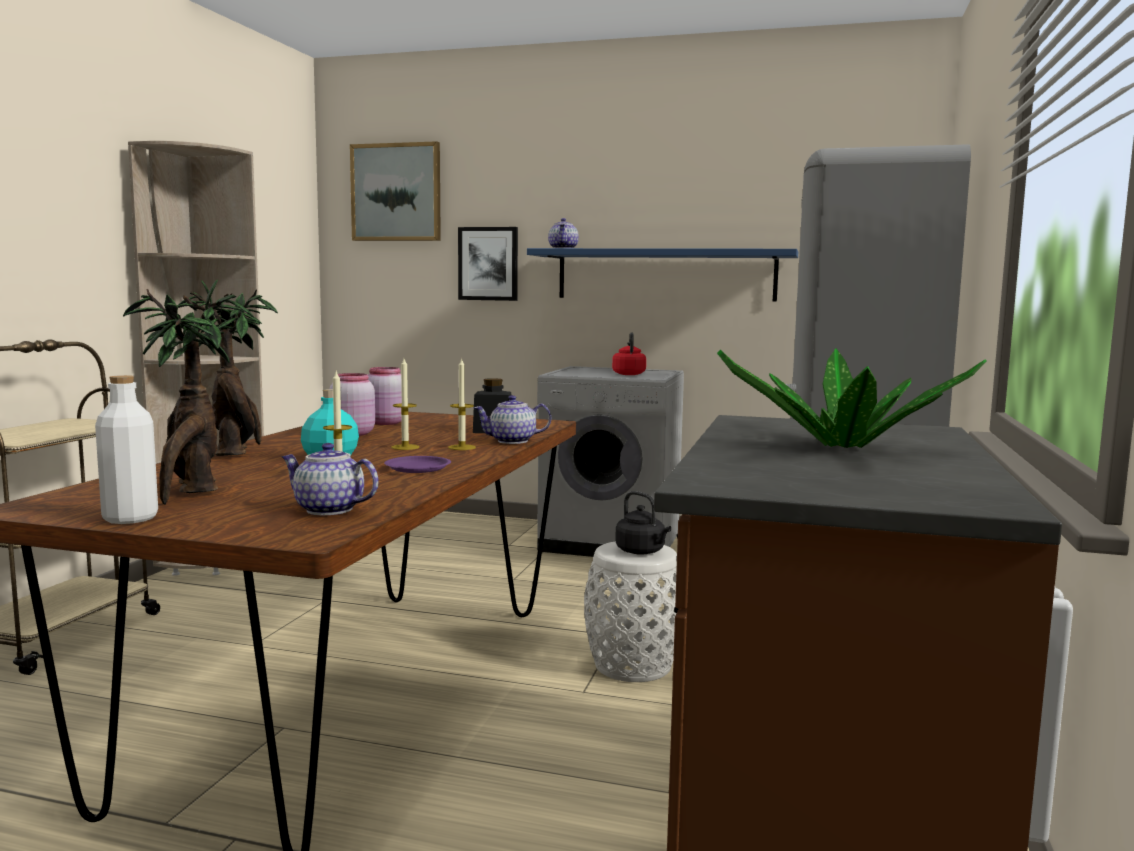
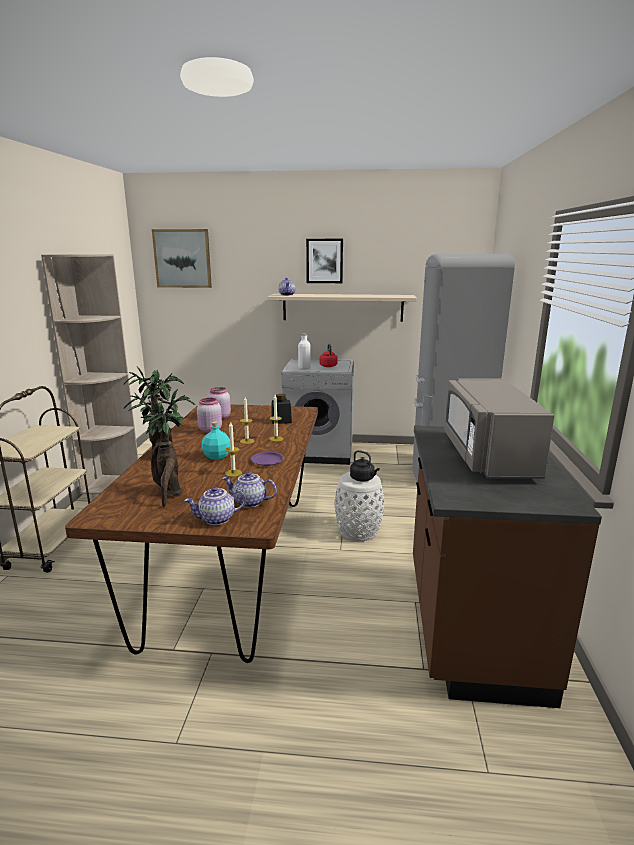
camera: 10 degrees left, 10 degrees up
(130, 518) = (157, 520): white bottle -> white bottle (304, 368)
(488, 264) = (241, 301): picture -> picture (324, 261)
(512, 441) = (297, 430): teapot -> teapot (216, 520)
(665, 275) = (342, 307): blue shelf -> beige shelf
(842, 447) = (487, 456): potted plant -> grey microwave

